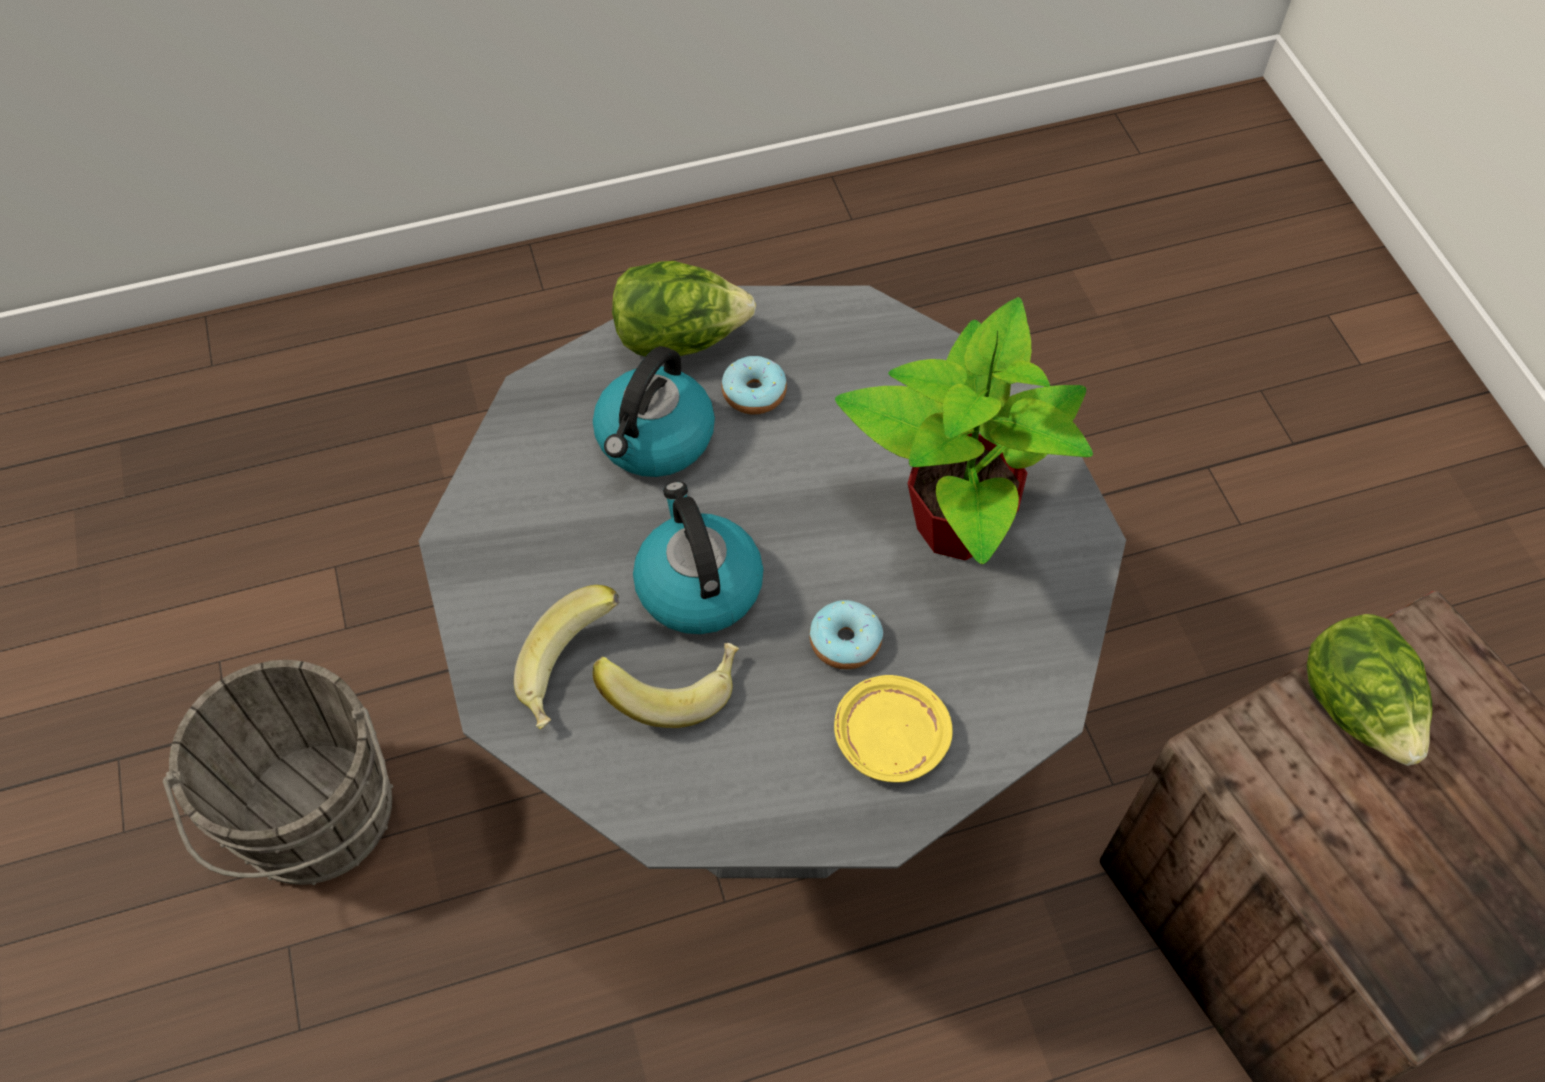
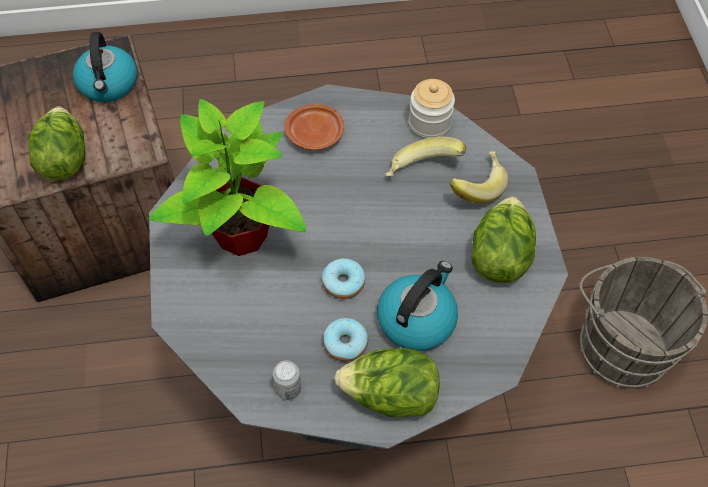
camera: 170 degrees left, 0 degrees up
(529, 553) = (499, 256): none -> lettuce
(670, 796) = (429, 124): none -> jar
(697, 585) = (402, 222): kettle -> kettle (109, 84)
(819, 328) = (288, 389): none -> can
(845, 641) = (325, 181): donut -> donut (343, 283)
(889, 737) = (315, 134): yellow plate -> brown plate

